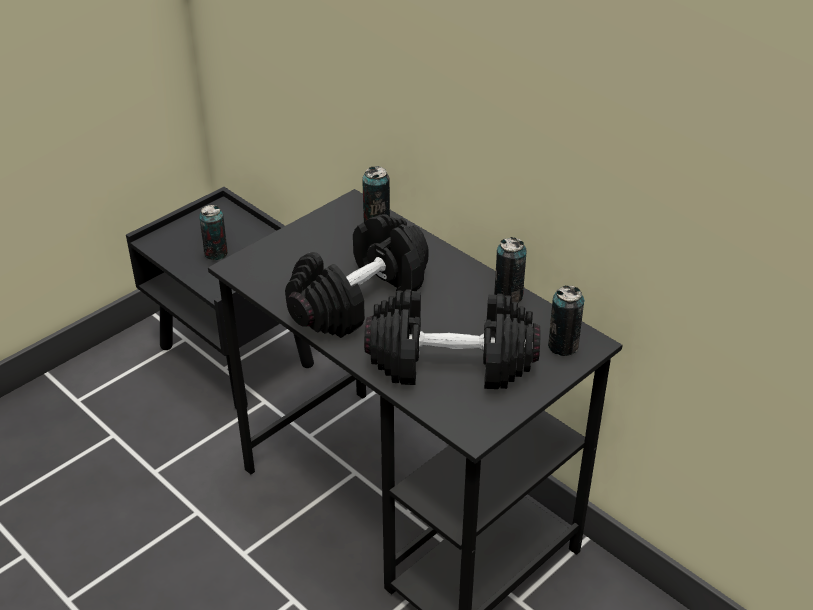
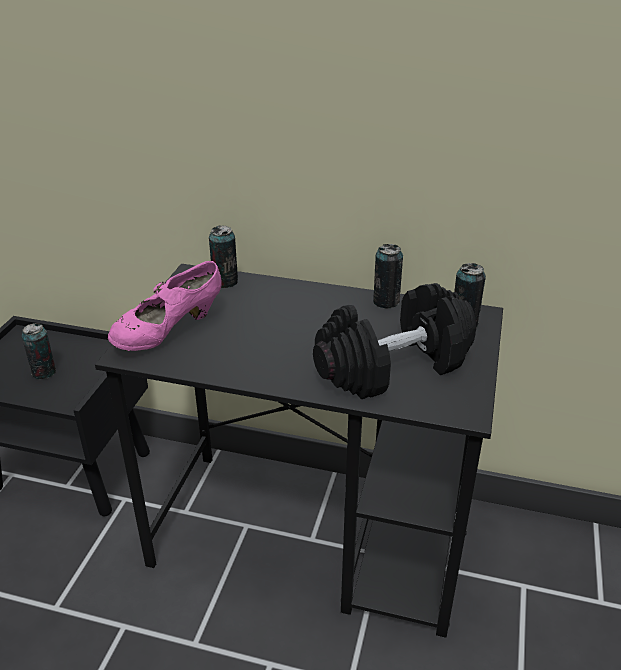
camera: 30 degrees left, 5 degrees down
(287, 258) = (169, 332): none -> pink shoe
(359, 298) = (266, 343): black dumbbell -> none

